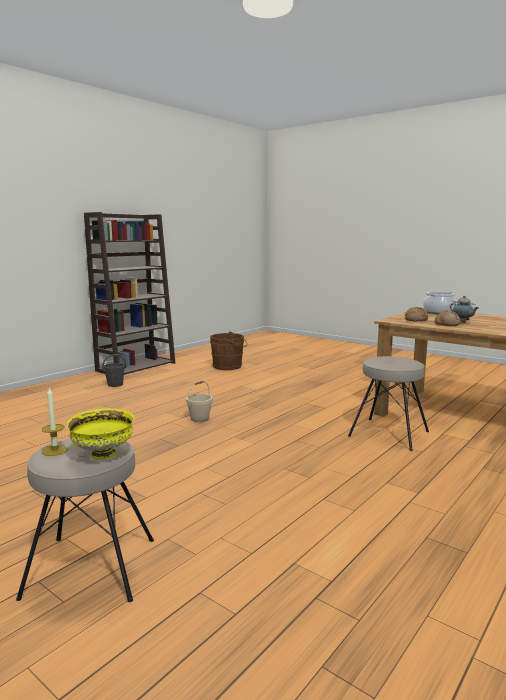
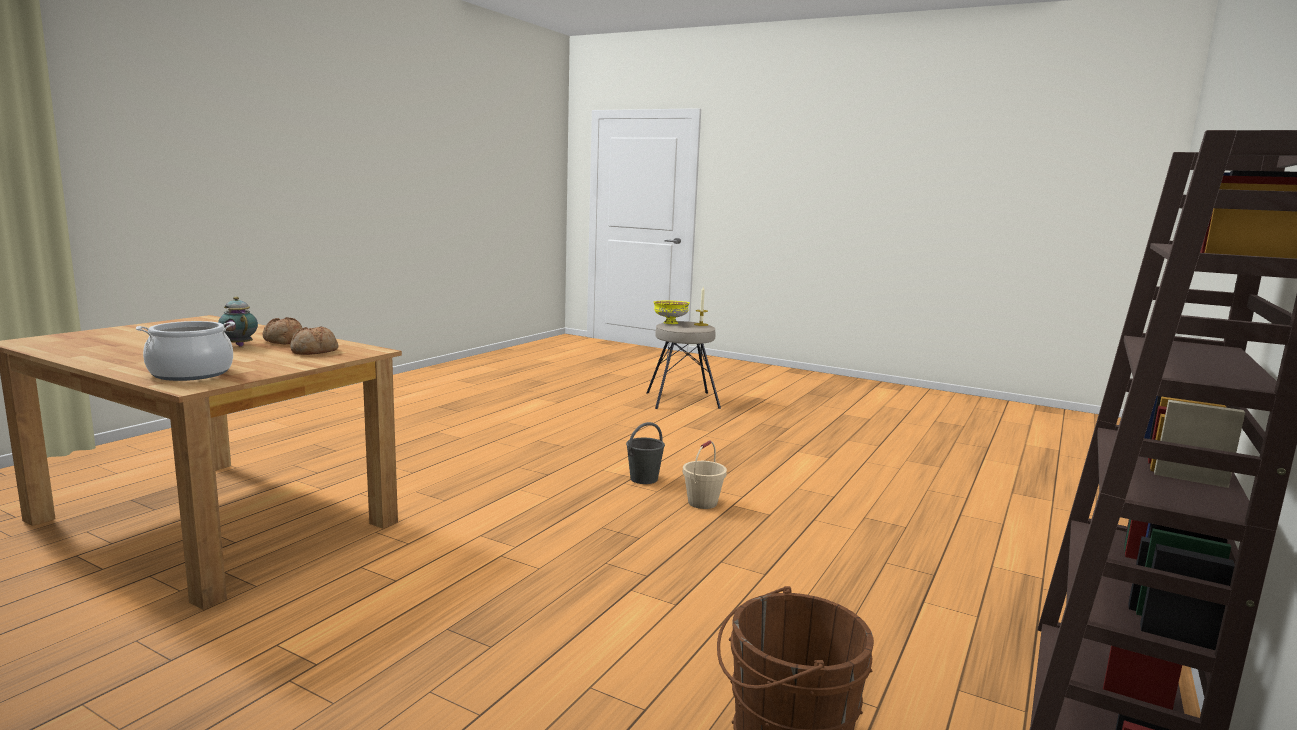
camera: 170 degrees right, 0 degrees up
(115, 384) = (989, 593): grey bucket -> grey bucket (643, 479)
(388, 434) = (408, 485): beige stool -> none

